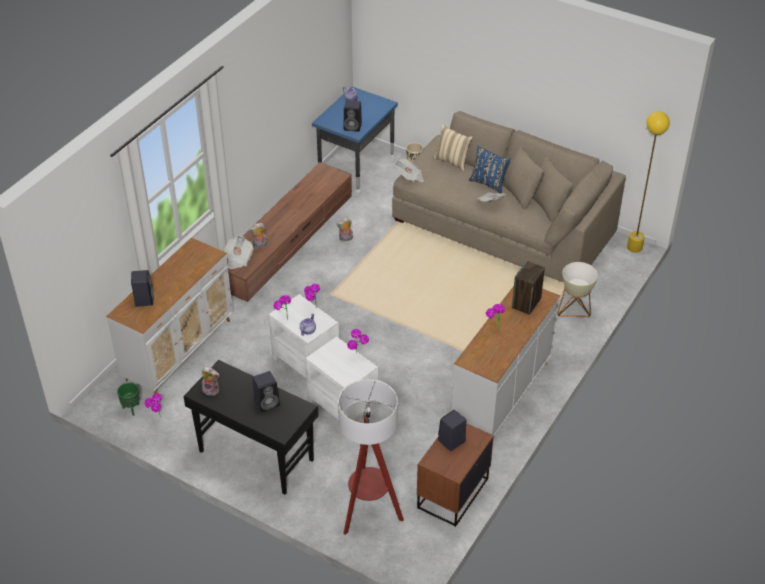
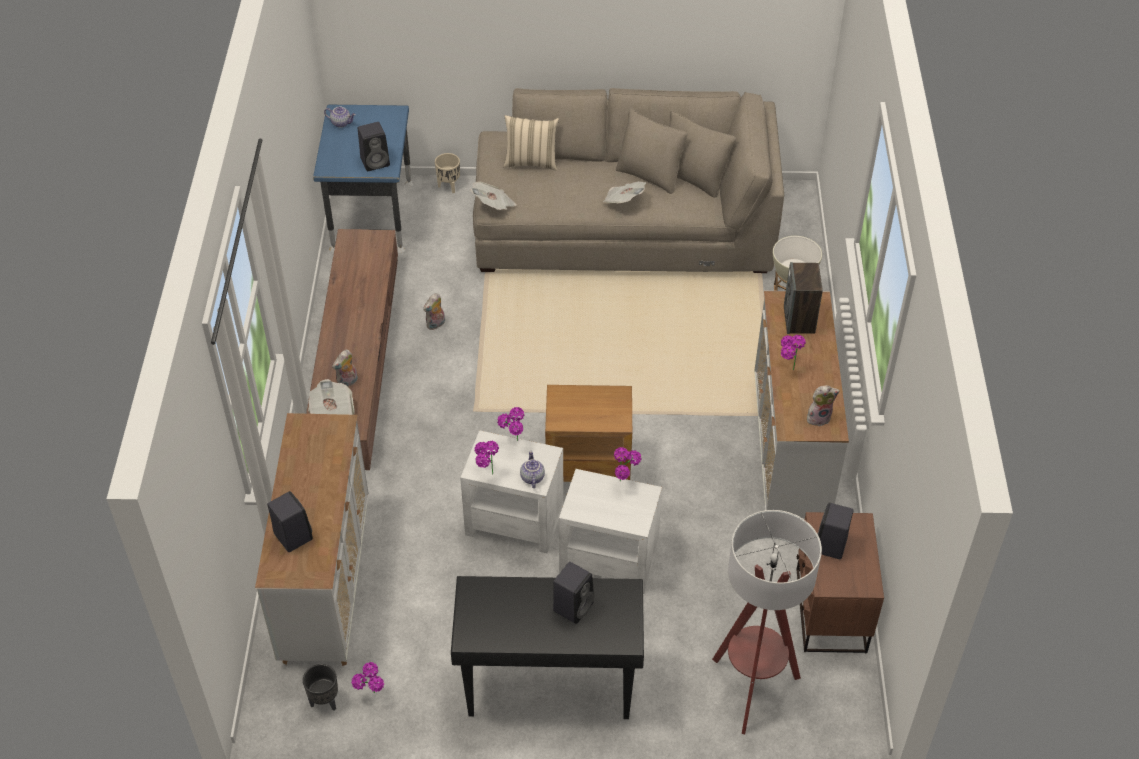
camera: 30 degrees left, 5 degrees up
(132, 408) = (325, 701): green planter -> black planter
(211, 390) = (484, 624): plush toy -> plush toy (819, 417)
(371, 351) = (587, 466): none -> brown side table
(488, 183) = (601, 175): blue pillow -> none
(634, 247) = (797, 192): yellow floor lamp -> none

